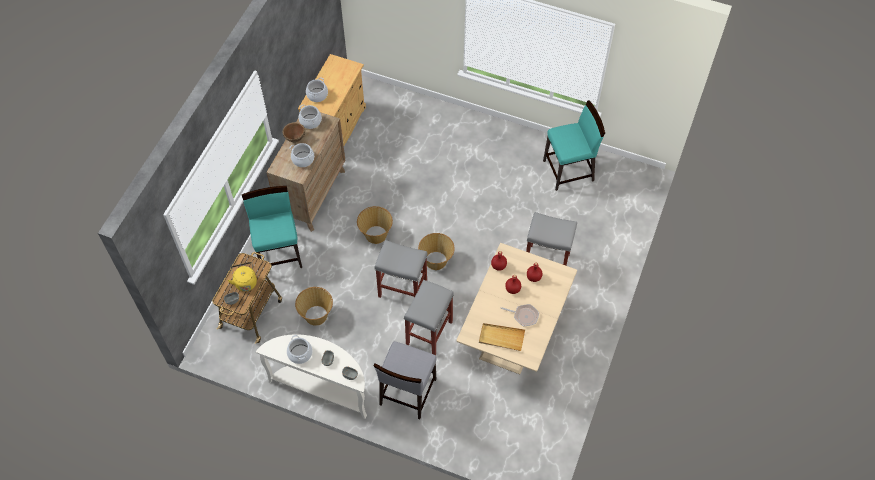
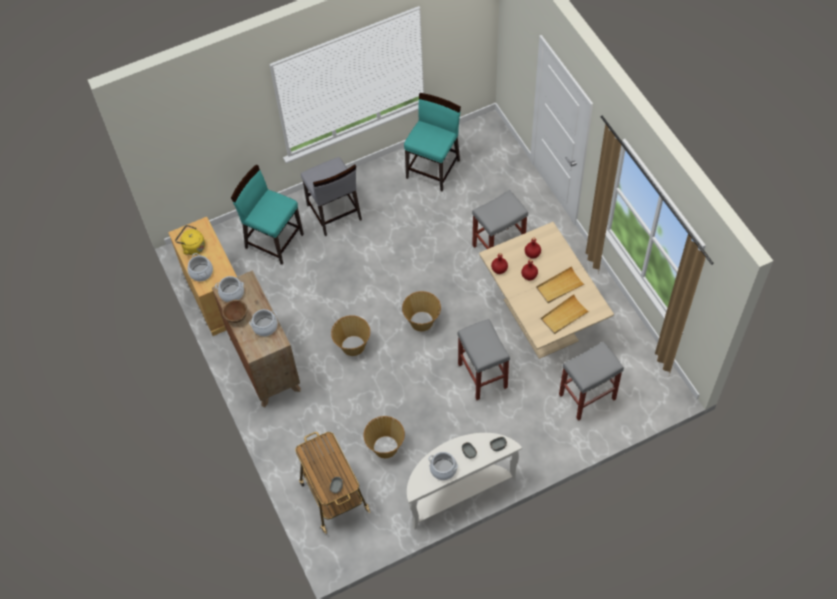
camera: 45 degrees left, 0 degrees up
(245, 282) = (328, 464): yellow kettle -> yellow kettle (192, 247)
(279, 253) = (296, 431): turquoise chair -> turquoise chair (274, 240)
(402, 289) = (424, 365): grey stool -> grey stool (586, 397)
(407, 392) = (521, 431): grey chair -> grey chair (334, 213)
(524, 316) = (559, 286): frying pan -> beige tray

